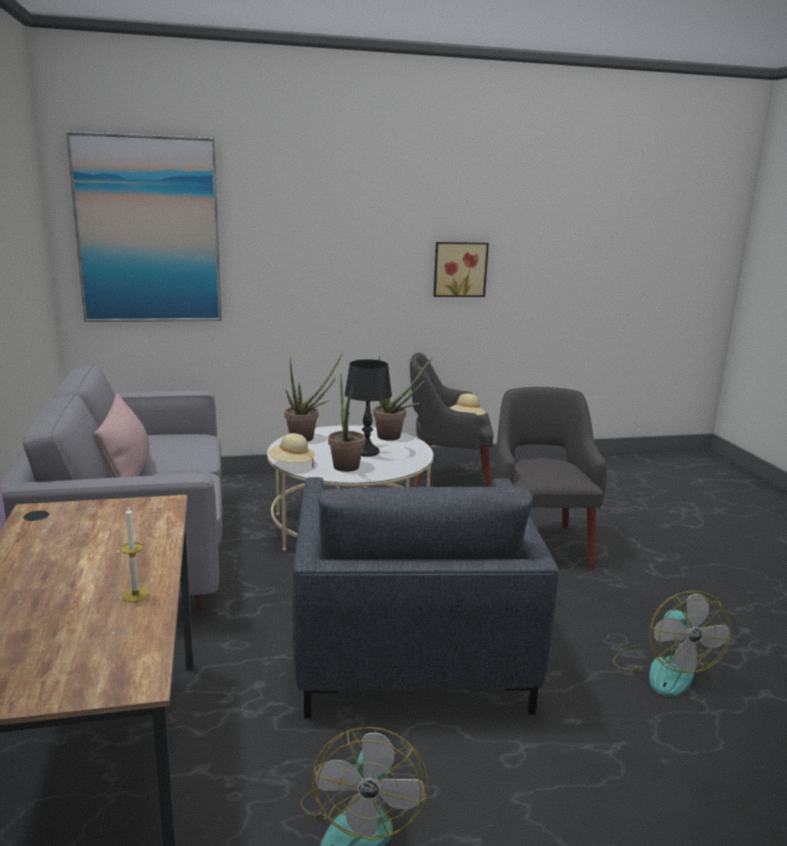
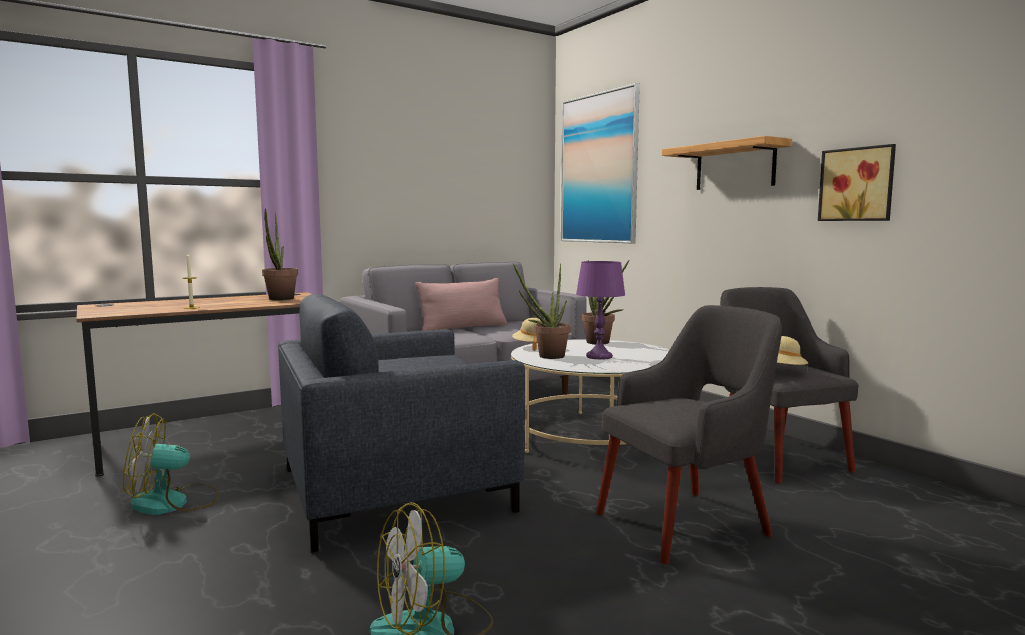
camera: 70 degrees right, 10 degrees down
(349, 246) = (735, 166): none -> shelf
(366, 452) = (599, 356): black table lamp -> purple table lamp
(394, 437) = (658, 358): potted plant -> potted plant (280, 299)

